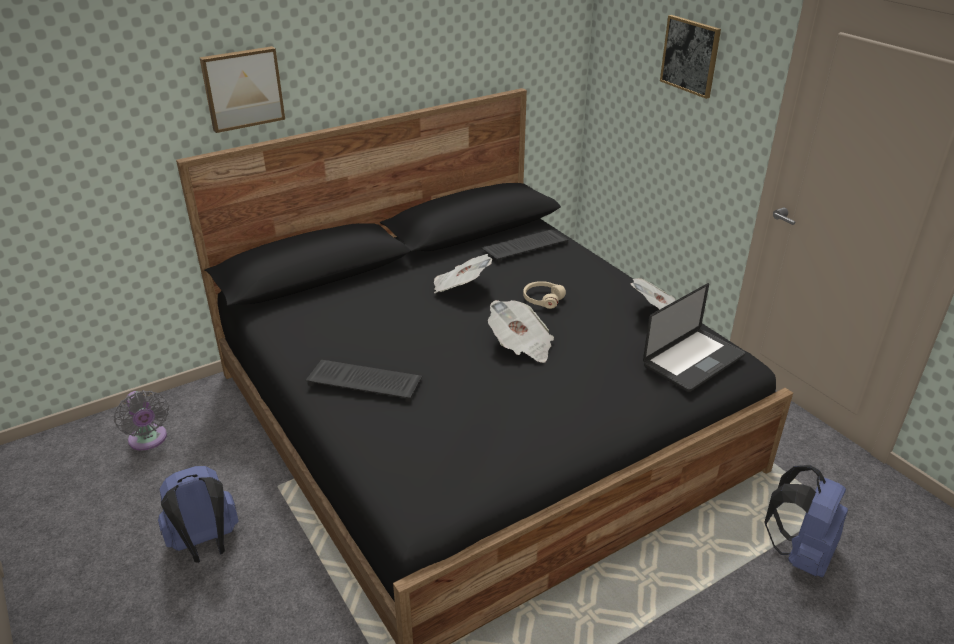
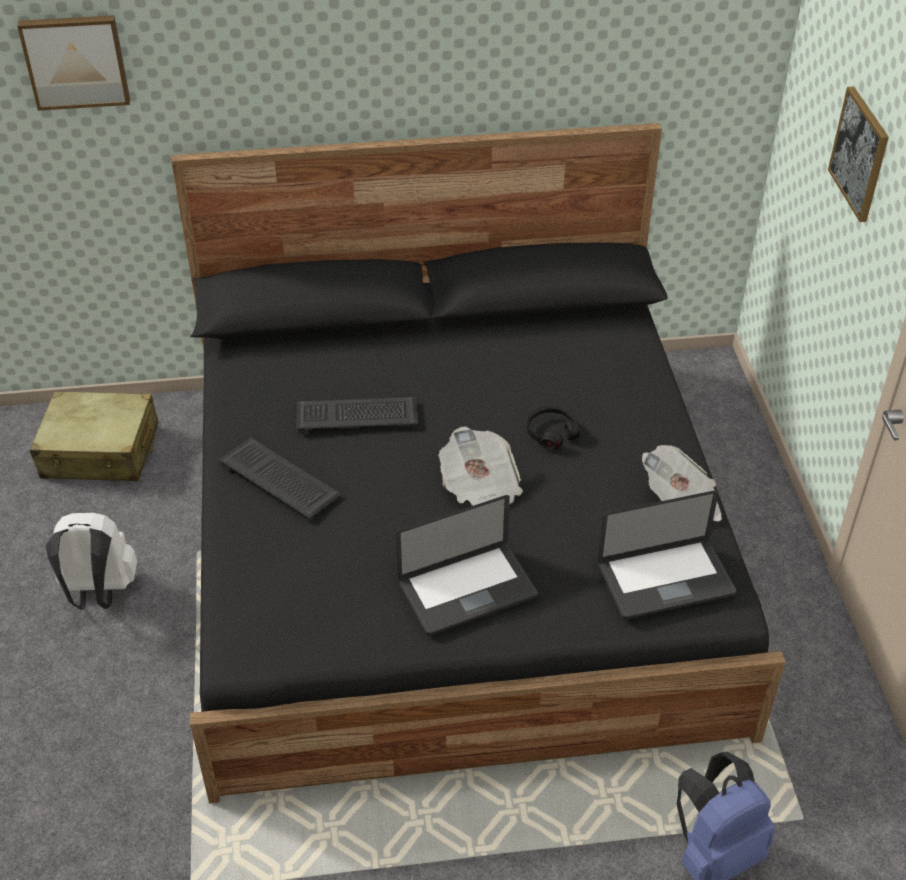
camera: 25 degrees right, 10 degrees up
(148, 440) = (100, 451): grey fan -> beige suitcase
(206, 545) = (98, 592): blue backpack -> white backpack
(242, 88) = (260, 84): picture -> picture (75, 61)
(460, 287) = (466, 384): newspaper -> none
(525, 246) = (588, 345): keyboard -> keyboard (358, 415)
(542, 299) = (551, 433): beige headphones -> black headphones
(566, 409) = (467, 590): none -> laptop

